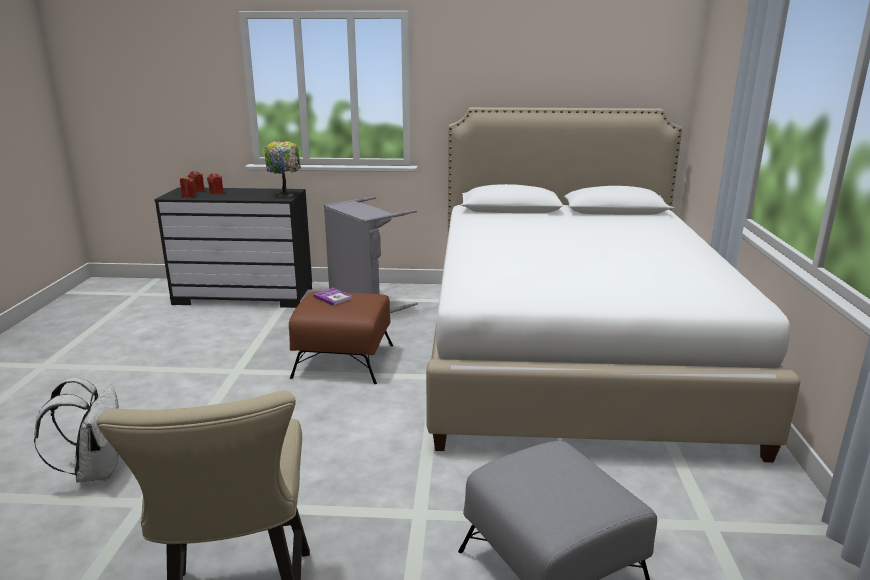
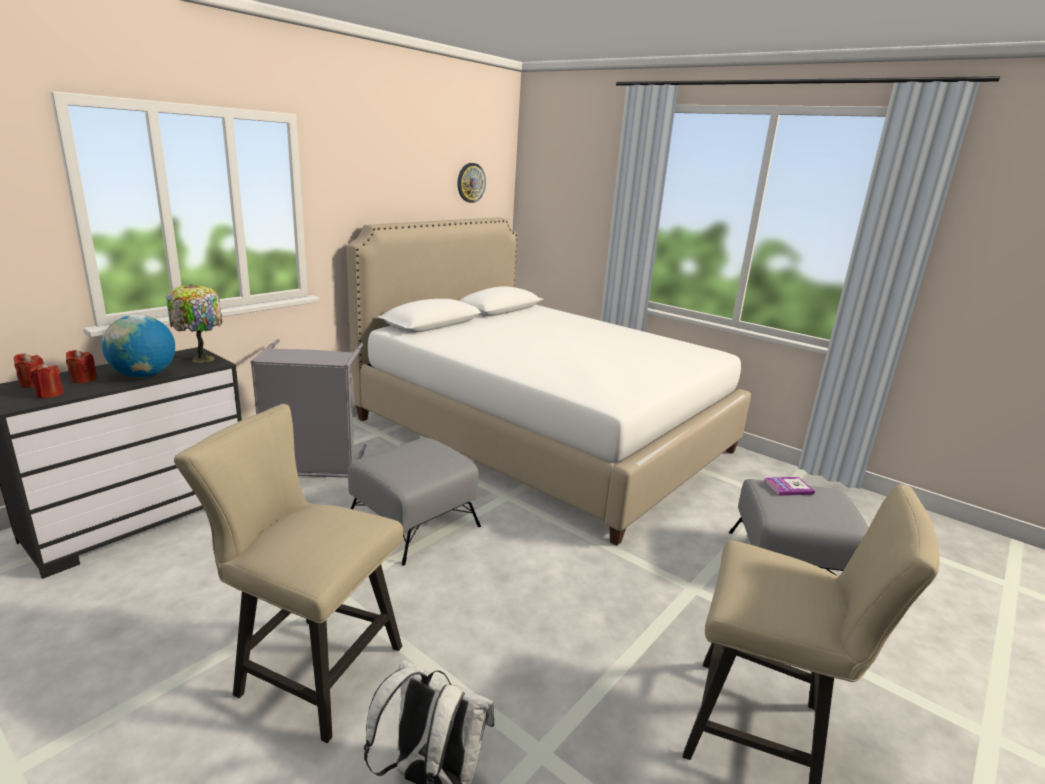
camera: 55 degrees left, 0 degrees up
(160, 396) = (310, 669): none -> beige chair
(240, 196) = (144, 375): none -> globe
(333, 298) = (402, 458): book -> book (788, 487)
(344, 361) = (414, 523): brown ottoman -> grey ottoman
(619, 68) = (470, 182): none -> wall clock

